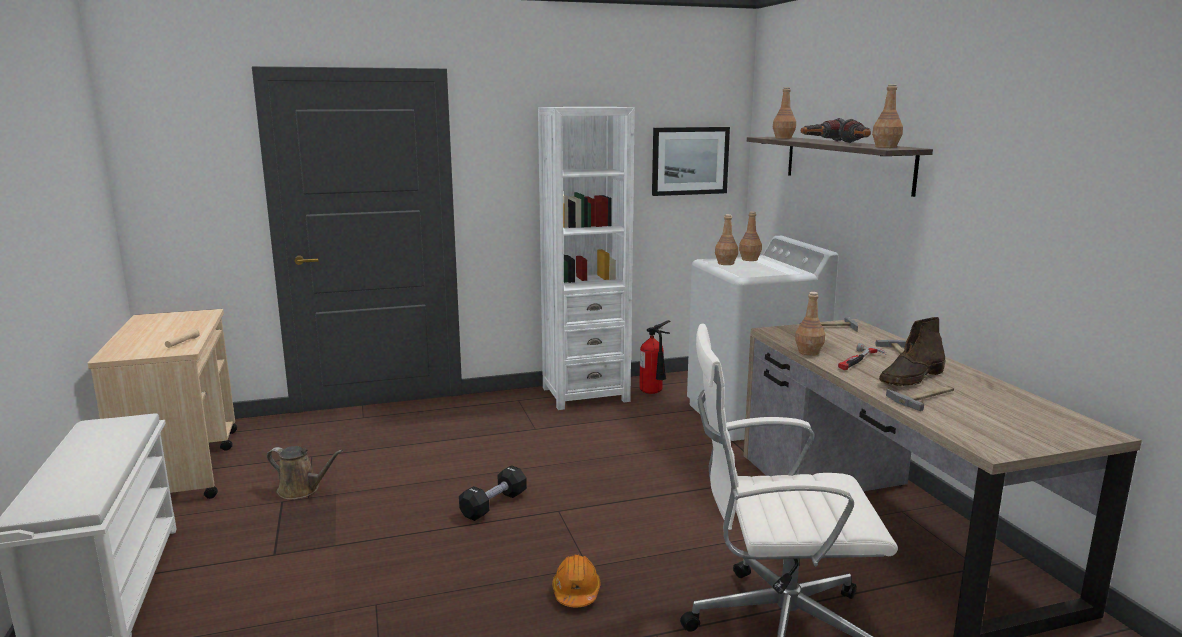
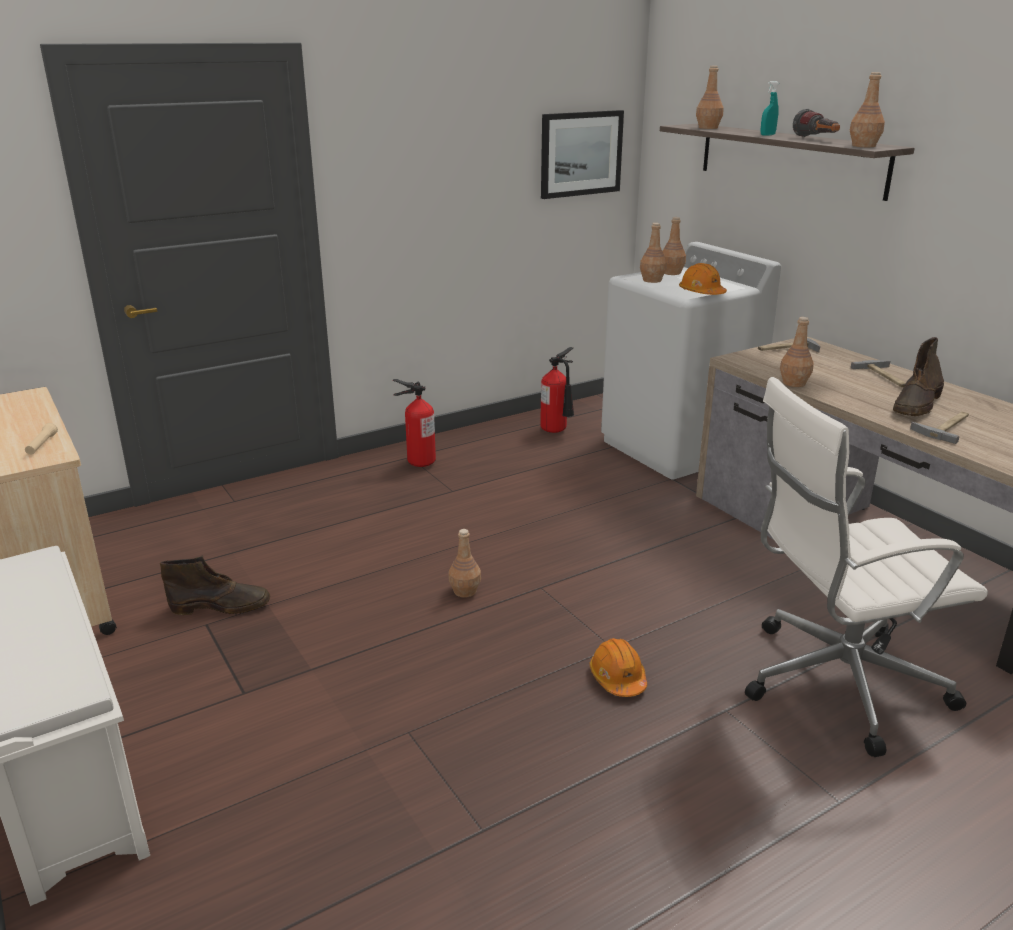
camera: 15 degrees left, 10 degrees up
(302, 490) = (221, 606): brown watering can -> brown boot
(494, 505) = (465, 591): black dumbbell -> brown bottle
(524, 405) = (420, 462): none -> fire extinguisher
(585, 394) = (482, 441): white bookcase -> none
(758, 274) = (701, 293): none -> orange hard hat
(821, 141) = (767, 135): flashlight -> turquoise spray bottle
(859, 362) = (852, 390): hammer -> none

